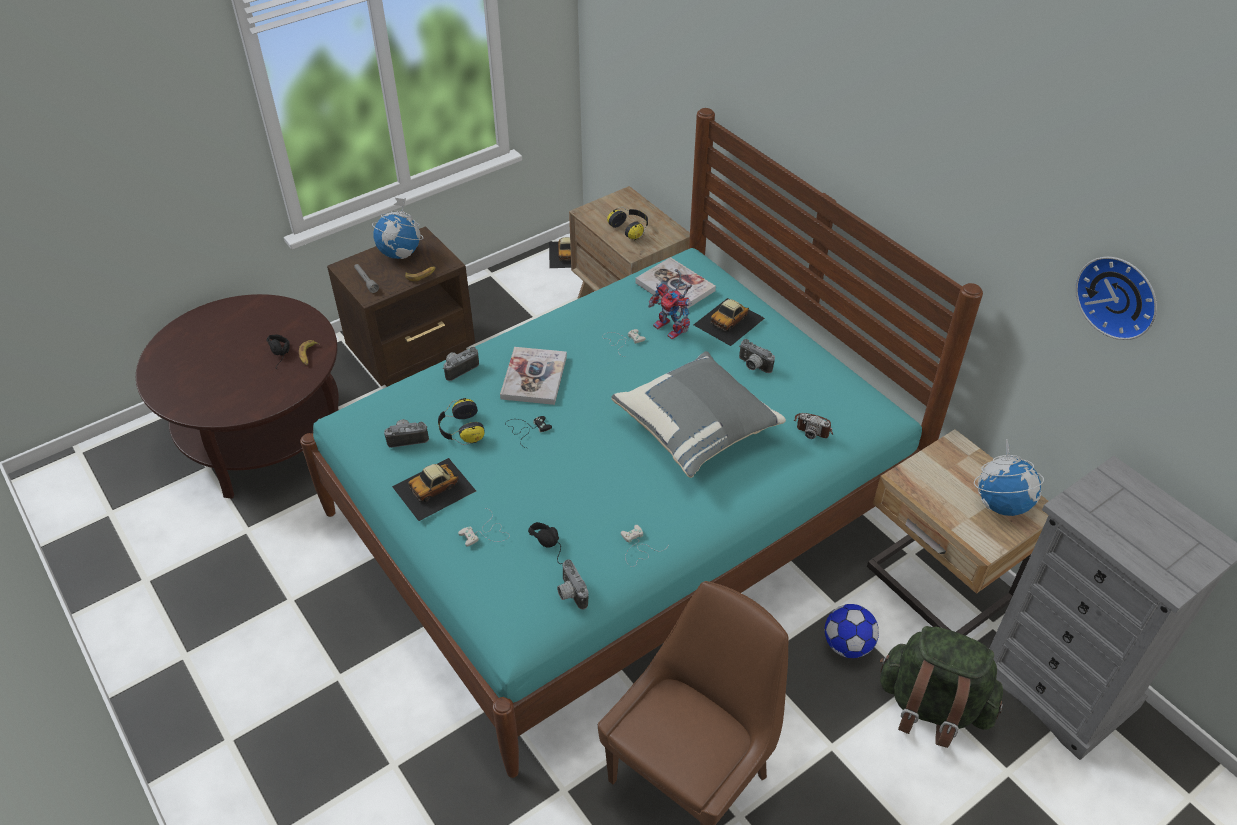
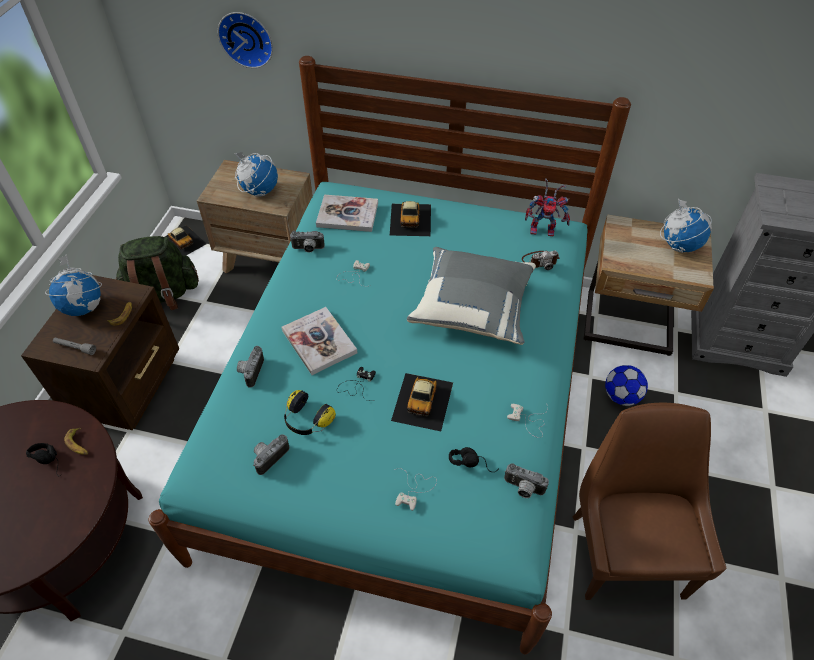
camera: 40 degrees left, 5 degrees up
(434, 488) = (337, 482): toy car -> toy car (423, 401)
(630, 229) = (259, 191): headphones -> globe
(672, 329) = (379, 246): toy robot -> toy robot (544, 229)
(753, 366) = (459, 242): camera -> camera (308, 249)
(931, 707) = (697, 401): green backpack -> green backpack (163, 295)
(1119, 295) = (753, 54): wall clock -> wall clock (247, 38)

